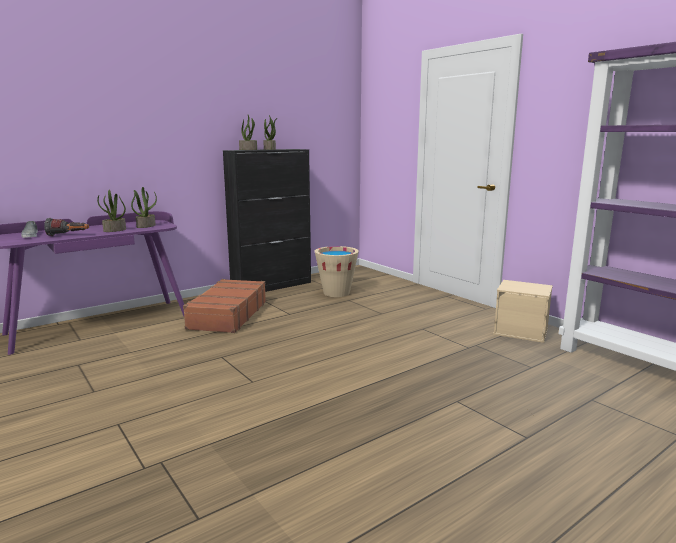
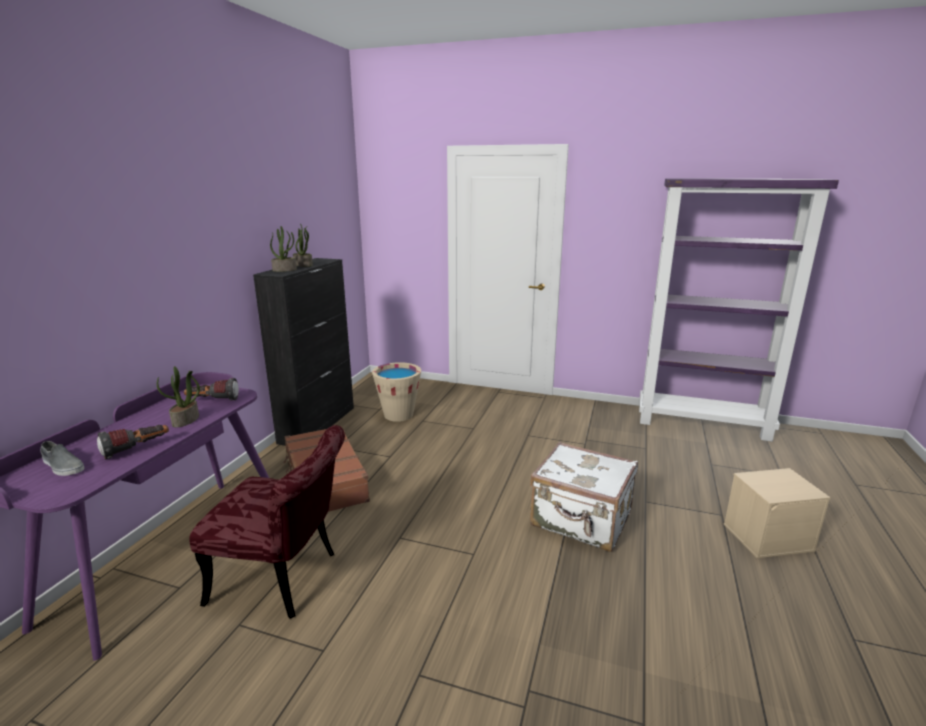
camera: 35 degrees left, 5 degrees up
(129, 354) = (286, 579): none -> red chair
(146, 226) = (213, 401): potted plant -> flashlight
(370, 392) = (581, 520): none -> white suitcase
(521, 331) = (597, 414): beige storage box -> beige storage box (768, 536)

